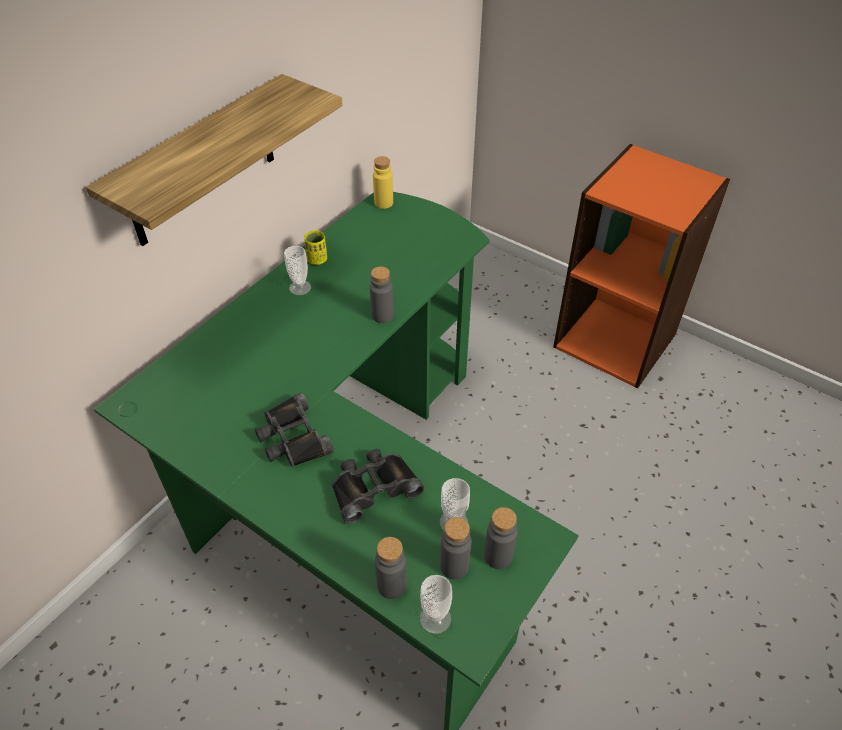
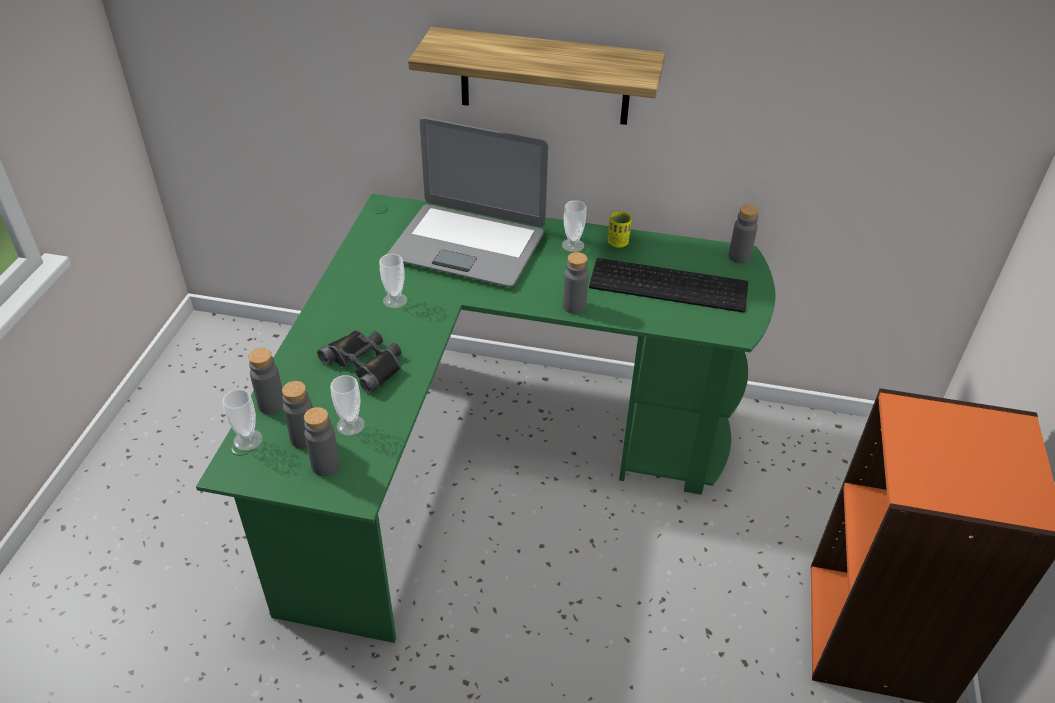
camera: 65 degrees right, 5 degrees down
(246, 357) = (468, 245): none -> laptop
(292, 438) = (395, 300): black binoculars -> cup
(383, 203) = (739, 257): yellow bottle -> grey bottle
(391, 250) = (670, 284): none -> keyboard

